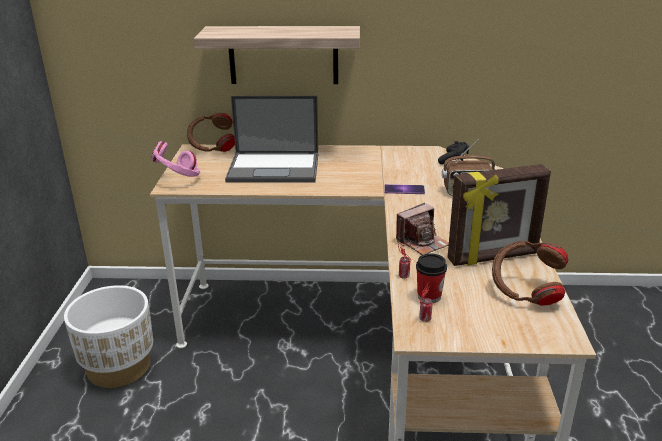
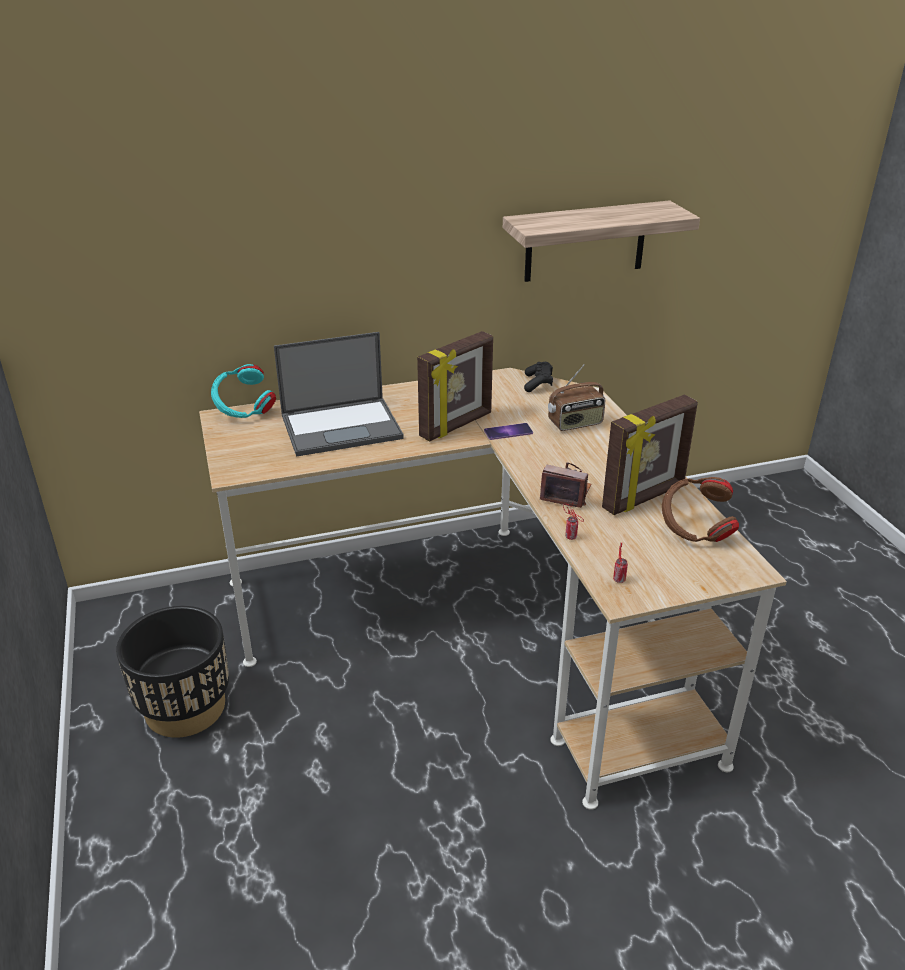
camera: 20 degrees left, 5 degrees up
(119, 367) = (185, 708): white planter -> black planter
(179, 179) = (234, 461): pink headphones -> none
(212, 148) = (244, 411): brown headphones -> turquoise headphones
(283, 55) = (323, 284): shelf -> shelf (585, 241)
(364, 179) = (457, 425): none -> picture frame
(422, 242) = (566, 494): camera -> camera turned 105 degrees counterclockwise
(429, 296) = (608, 554): cup -> none

